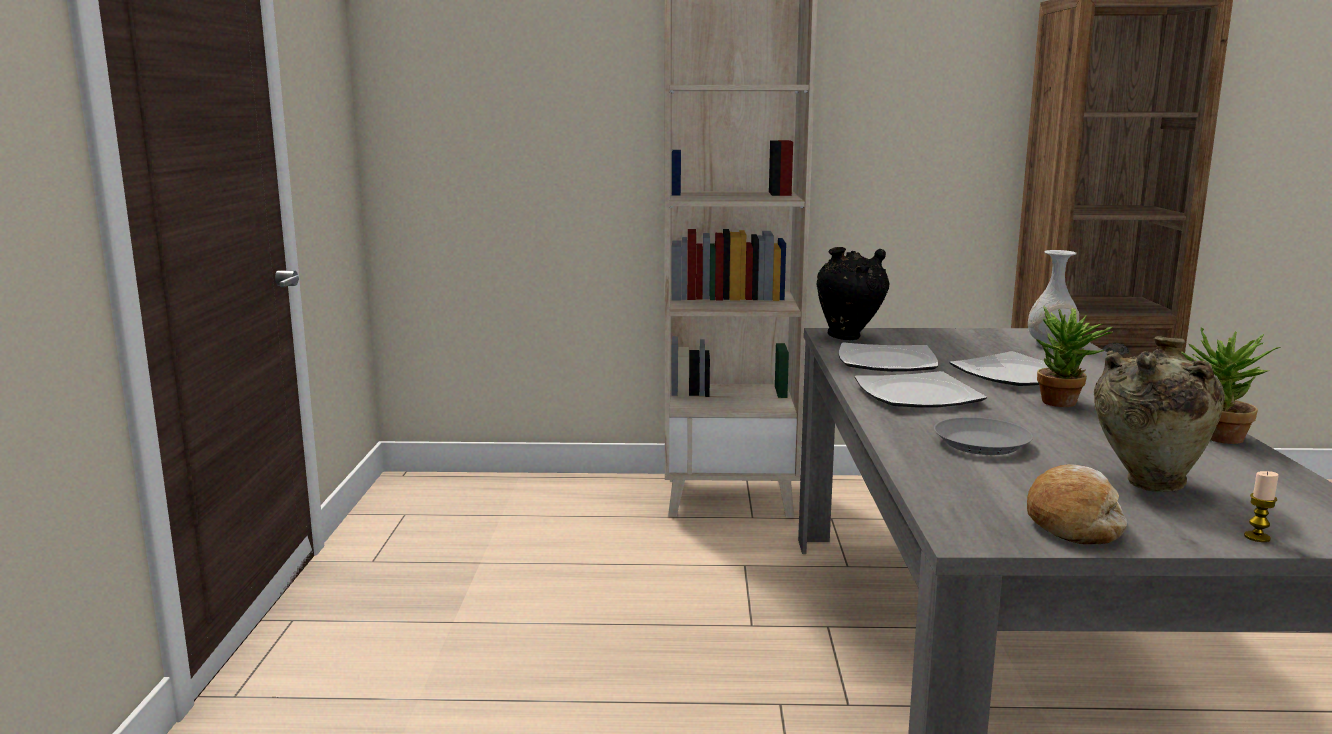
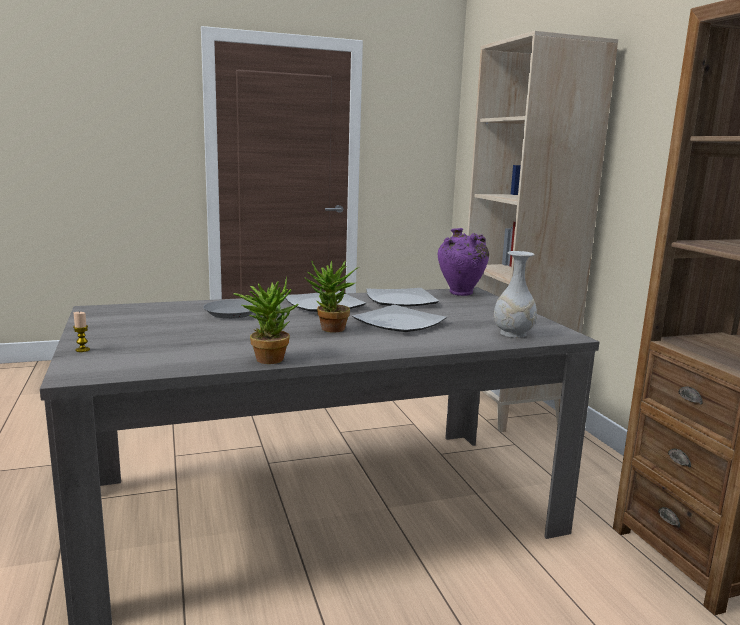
camera: 70 degrees right, 0 degrees up
(849, 338) = (460, 294): black vase -> purple vase
(1072, 521) = (110, 322): bread -> none
(1146, 485) = (166, 337): beige vase -> none

